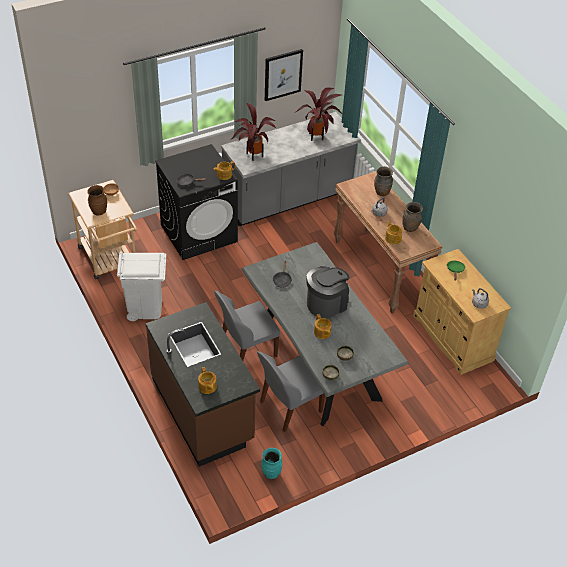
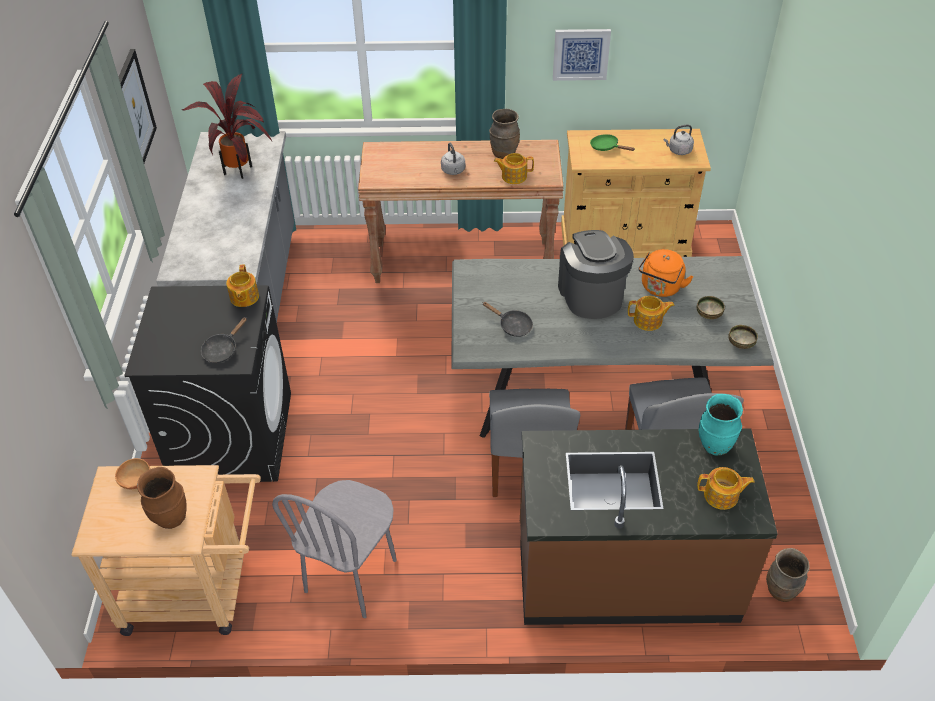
camera: 60 degrees left, 0 degrees up
(145, 307) = (351, 576): white trash can -> grey chair
(252, 155) = (217, 252): potted plant -> none
(271, 473) = (785, 529): turquoise vase -> turquoise vase (715, 445)
(352, 331) = (660, 288): none -> orange kettle
(382, 192) = (412, 152): brown vase -> brown vase (781, 591)
(473, 210) = (581, 54): none -> picture

